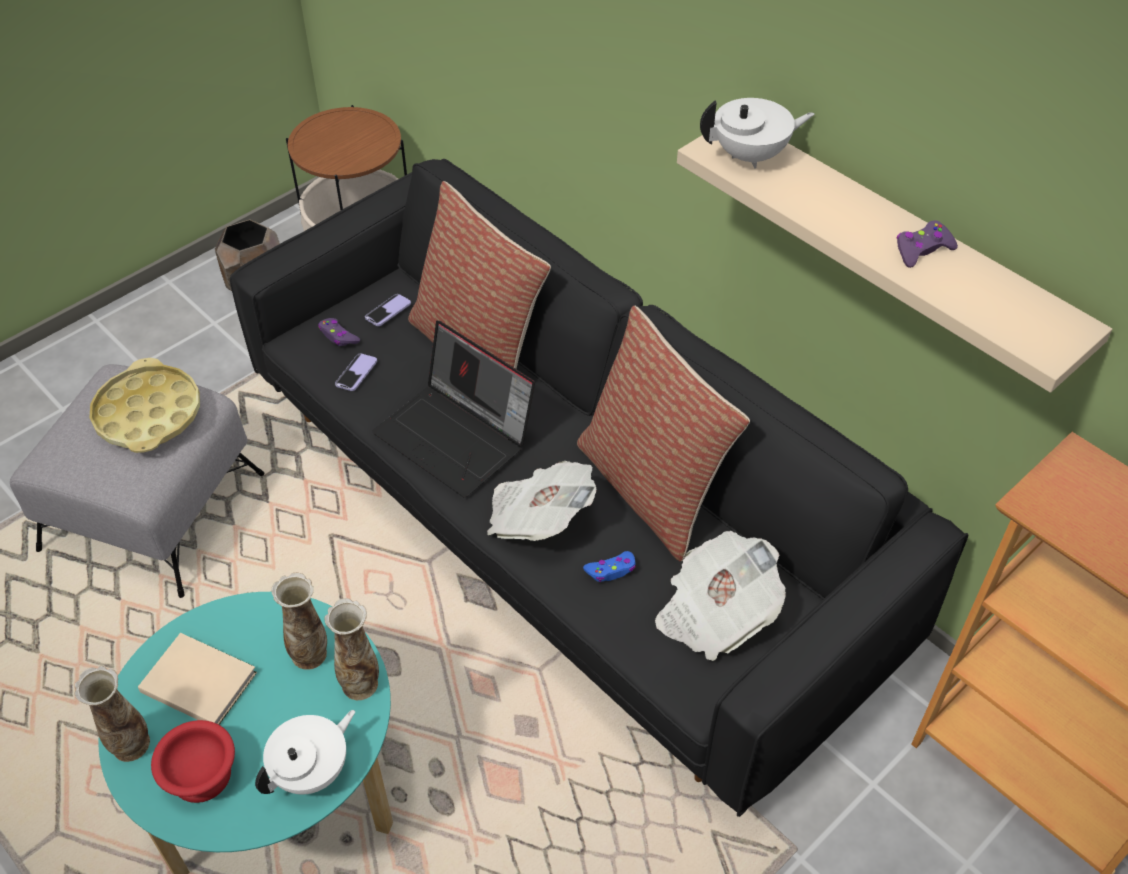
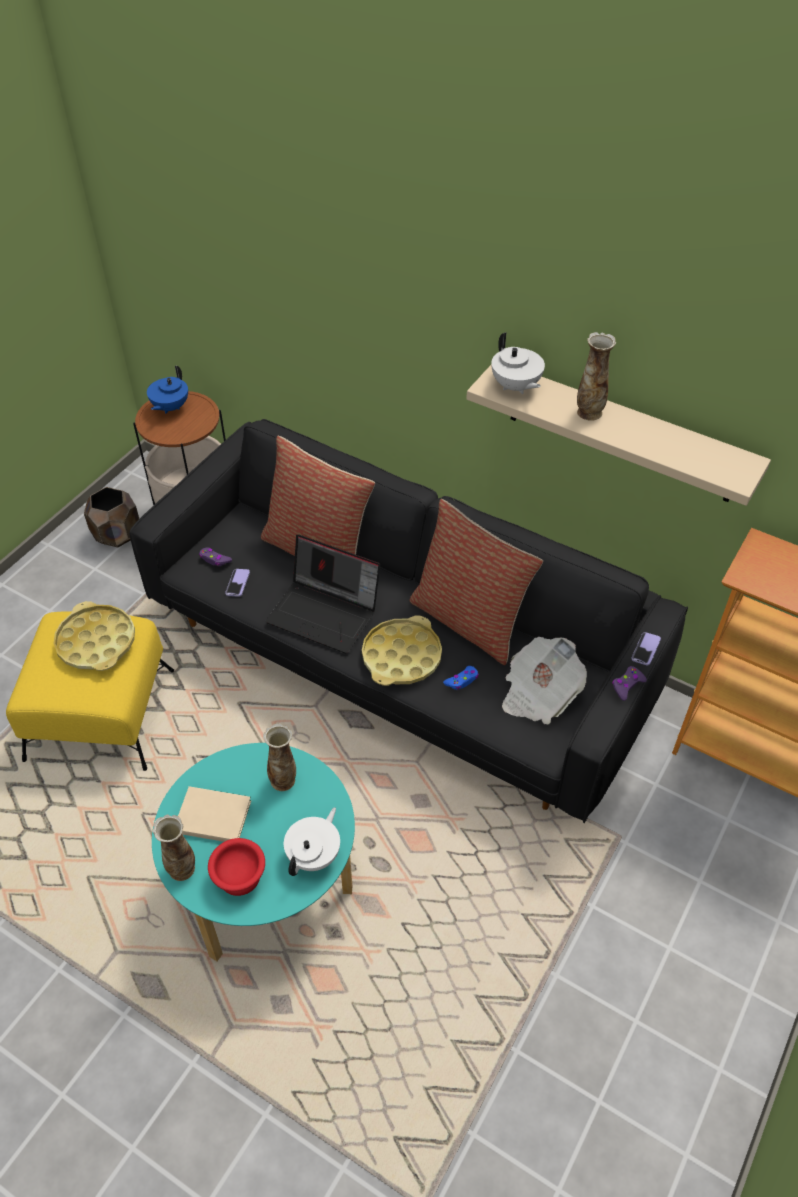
camera: 15 degrees left, 0 degrees up
(154, 511) = (101, 714): grey ottoman -> yellow ottoman
(339, 126) = (170, 407): none -> blue teapot
(360, 683) = (325, 791): vase -> vase (589, 412)
(388, 311) = (243, 535): phone -> phone (645, 649)
(538, 518) = (401, 656): newspaper -> yellow tray
(751, 156) = (515, 387): white teapot -> white teapot turned 90 degrees clockwise
(922, 250) = (643, 430): purple game controller -> purple game controller (627, 685)

